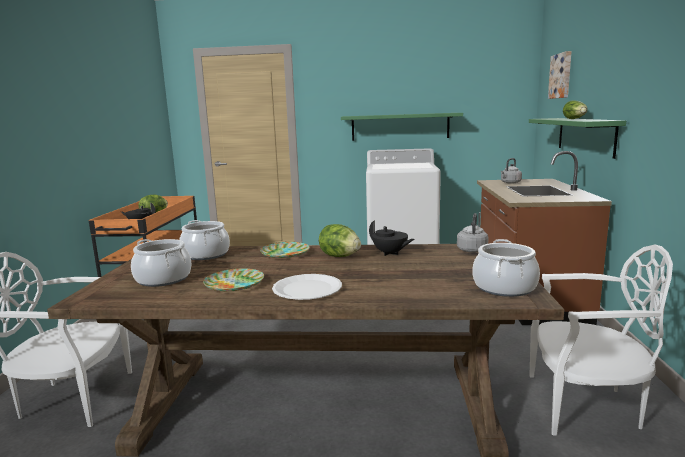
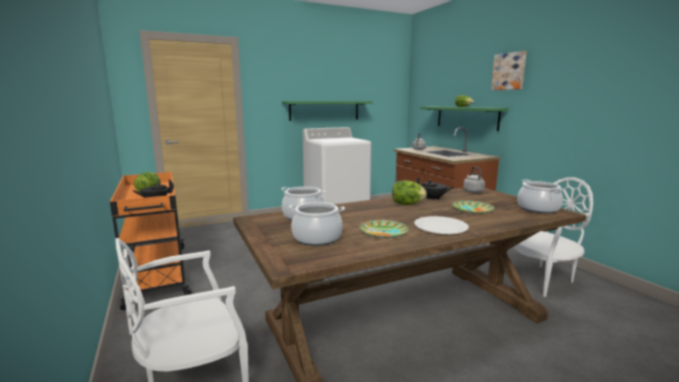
camera: 30 degrees left, 0 degrees up
(284, 253) = (363, 207): plate -> plate (472, 210)
(561, 76) = (437, 79): picture -> picture (509, 71)

